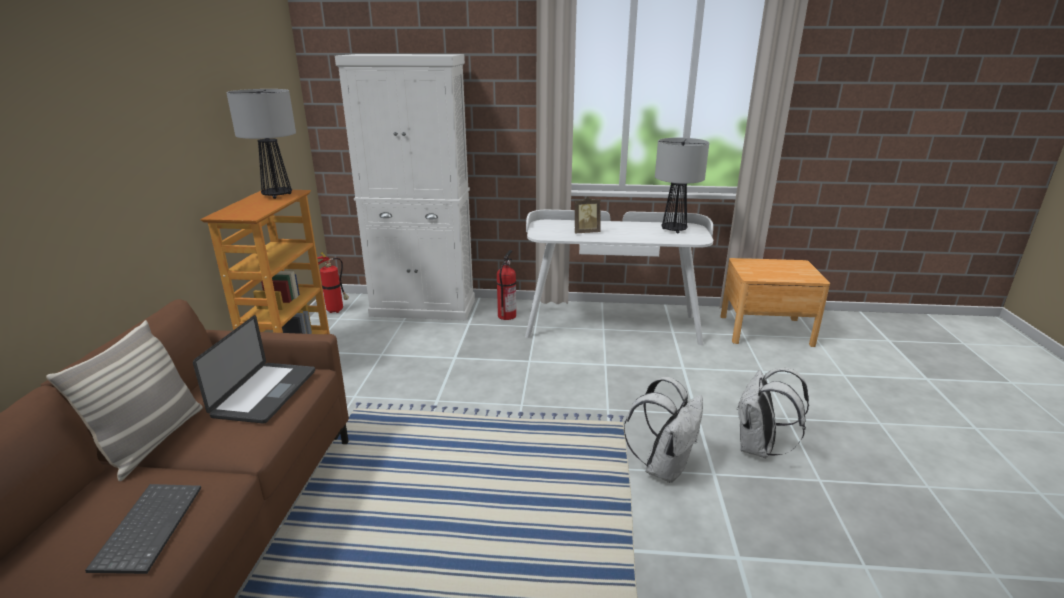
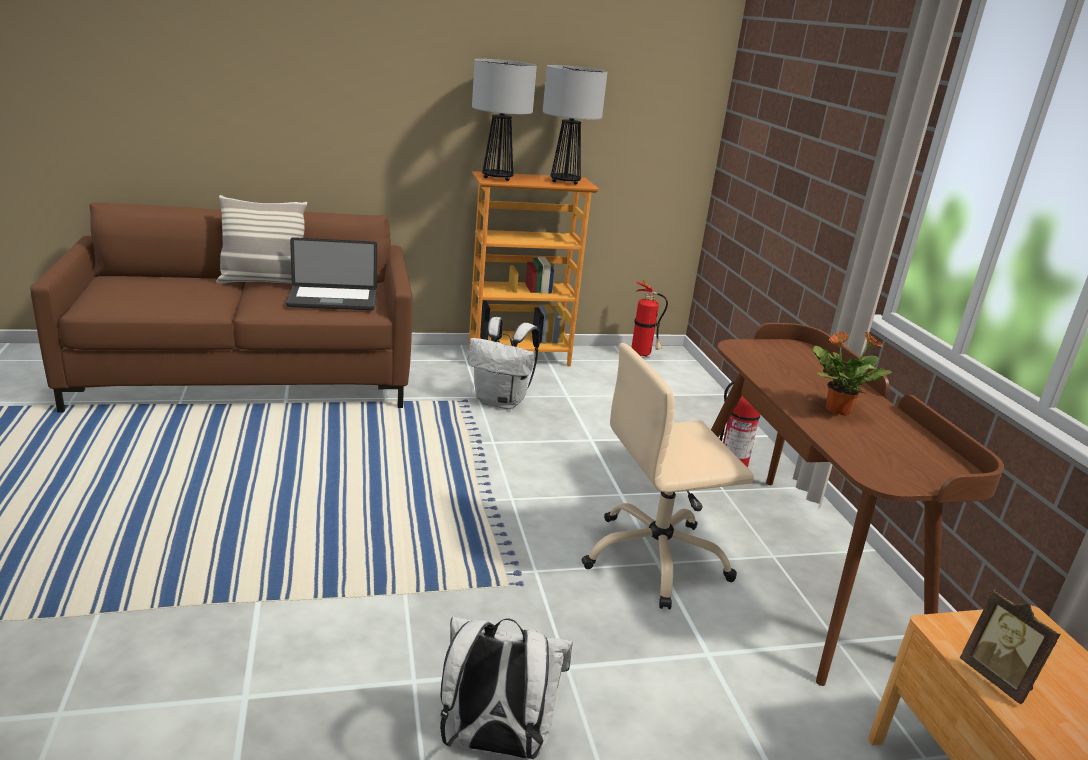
camera: 70 degrees right, 0 degrees up
(148, 527) = (167, 298): keyboard -> none
(423, 308) = (697, 402): white cabinet -> none
(586, 232) = (793, 377): picture frame -> picture frame (997, 679)
(601, 364) = (655, 559): none -> beige office chair
(611, 325) = (793, 564): white desk -> brown desk
(627, 232) = (836, 410): none -> potted plant
(664, 467) = (417, 628): white backpack -> white backpack (501, 401)
(674, 230) = (910, 455): table lamp -> table lamp (497, 178)

